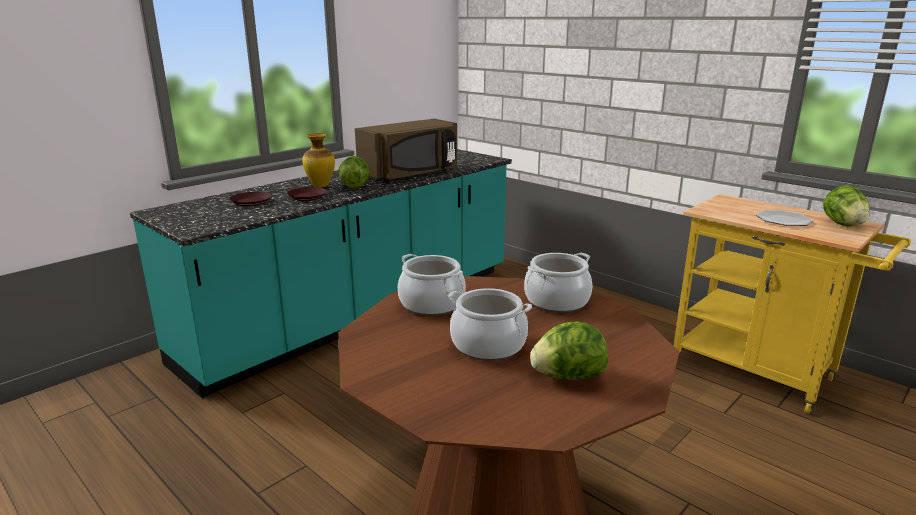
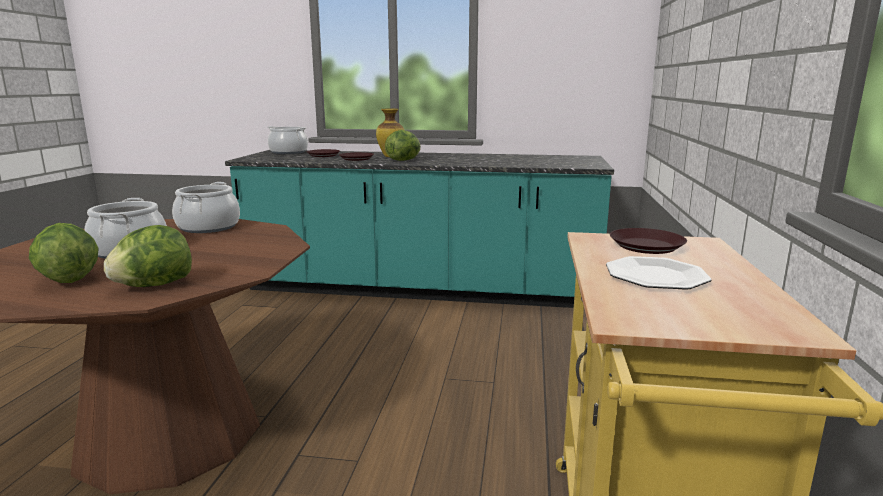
camera: 55 degrees right, 5 degrees down
(411, 174) = (476, 162): brown microwave -> none
(557, 301) = (250, 254): cooking pot -> cooking pot (288, 152)
(729, 207) = (647, 246): none -> brown plate
(843, 224) = (739, 314): lettuce -> lettuce (154, 285)

